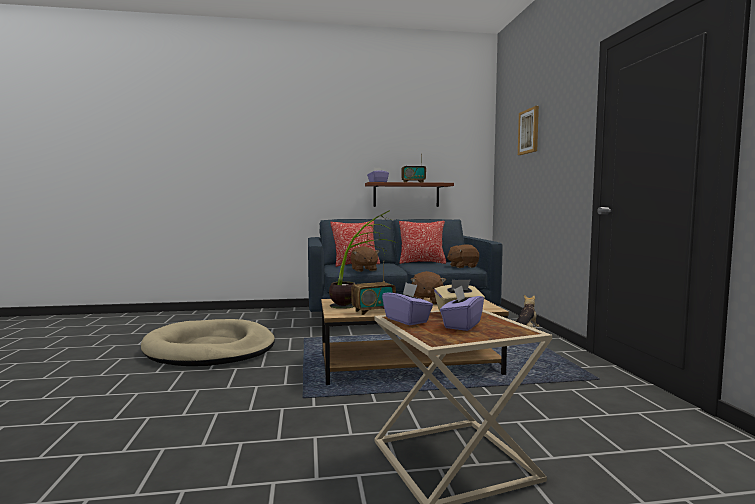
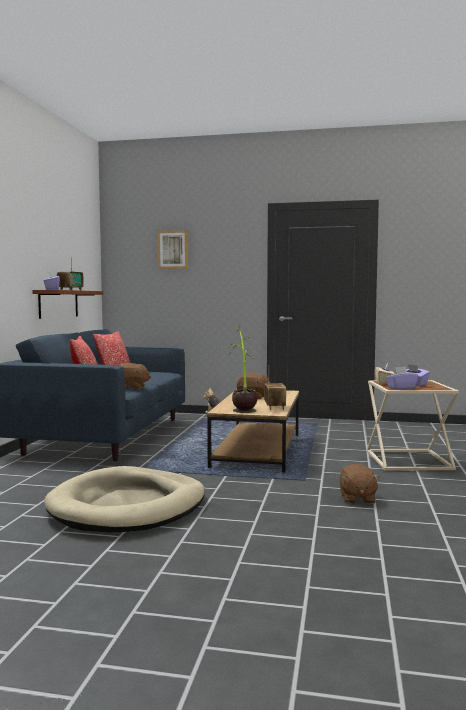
camera: 70 degrees left, 0 degrees up
(462, 266) = (159, 373): brown plush toy -> brown plush toy (357, 499)

